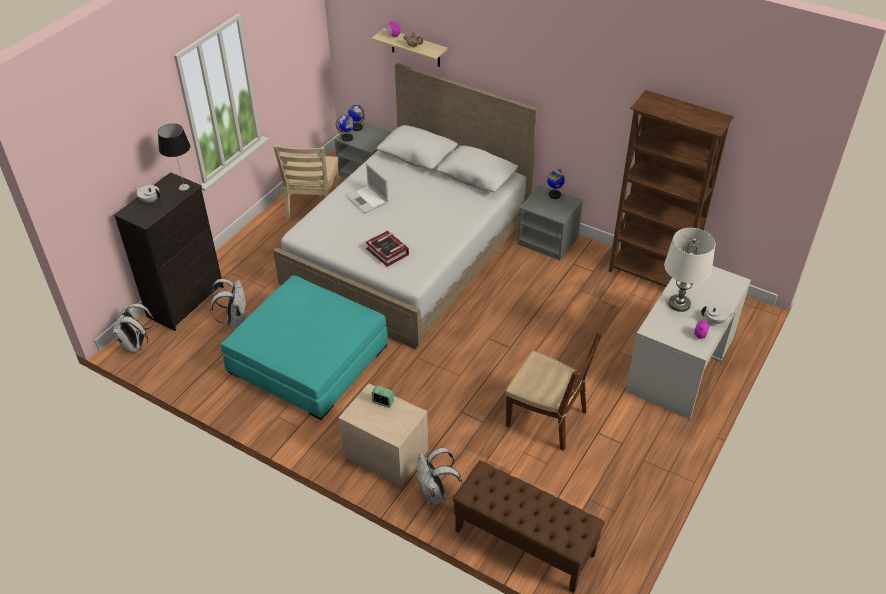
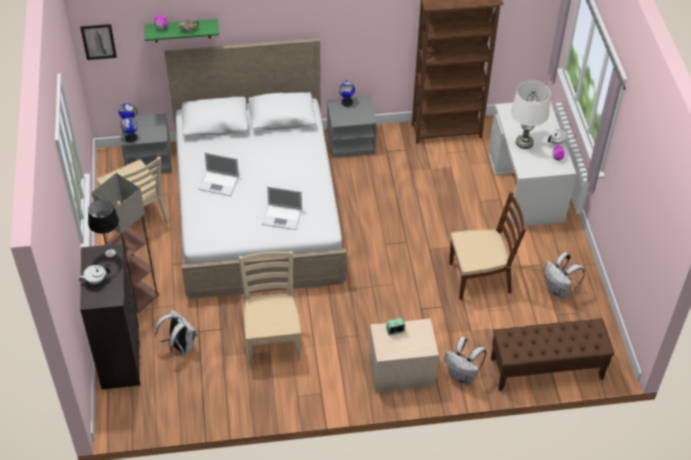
camera: 40 degrees left, 5 degrees up
(136, 345) = (122, 416): white backpack -> white backpack (559, 290)
(247, 265) = (137, 297): none -> floor lamp
(308, 358) = (272, 339): turquoise ottoman -> beige chair
(346, 32) = (98, 41): none -> picture
(387, 251) = (283, 217): book -> laptop
(415, 48) = (182, 30): beige shelf -> green shelf

